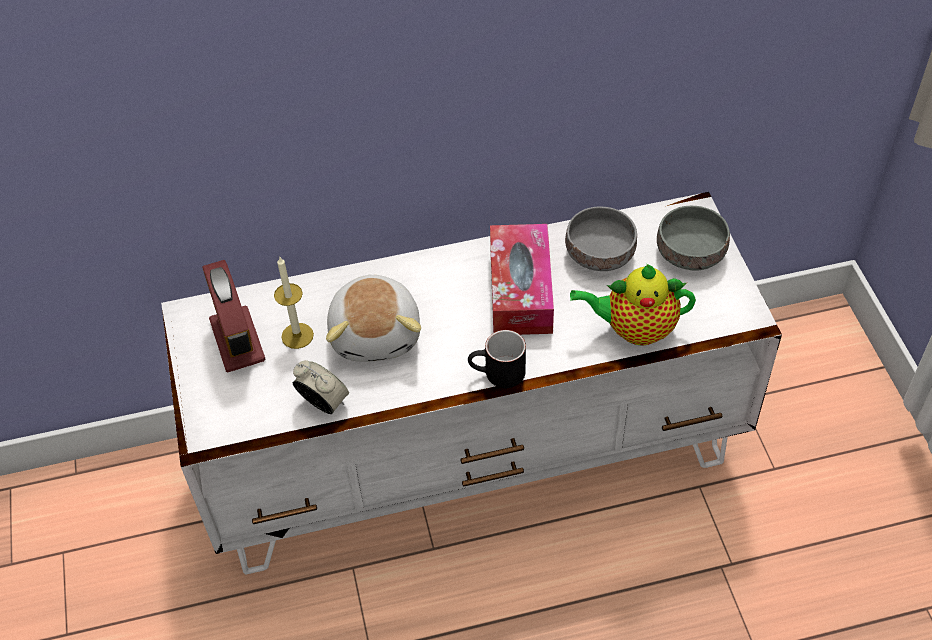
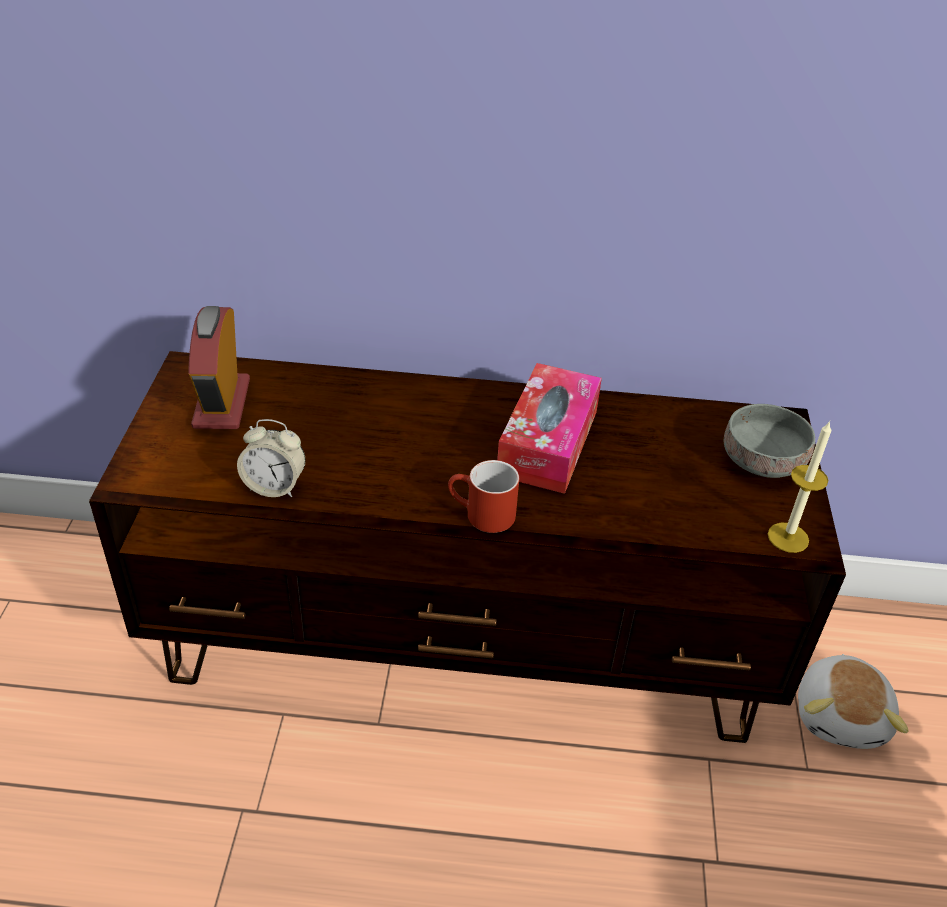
camera: 15 degrees right, 10 degrees down
(297, 335) = (285, 416): candle -> candle (788, 537)
(323, 403) = (274, 486): alarm clock -> alarm clock turned 135 degrees clockwise
(377, 333) = (369, 438): plush toy -> plush toy (841, 716)
(474, 457) = (464, 644): white tv stand -> brown tv stand
(497, 374) = (481, 515): black mug -> red mug
(602, 253) = (657, 433): grey bowl -> none
(634, 329) = (663, 517): teapot -> none

